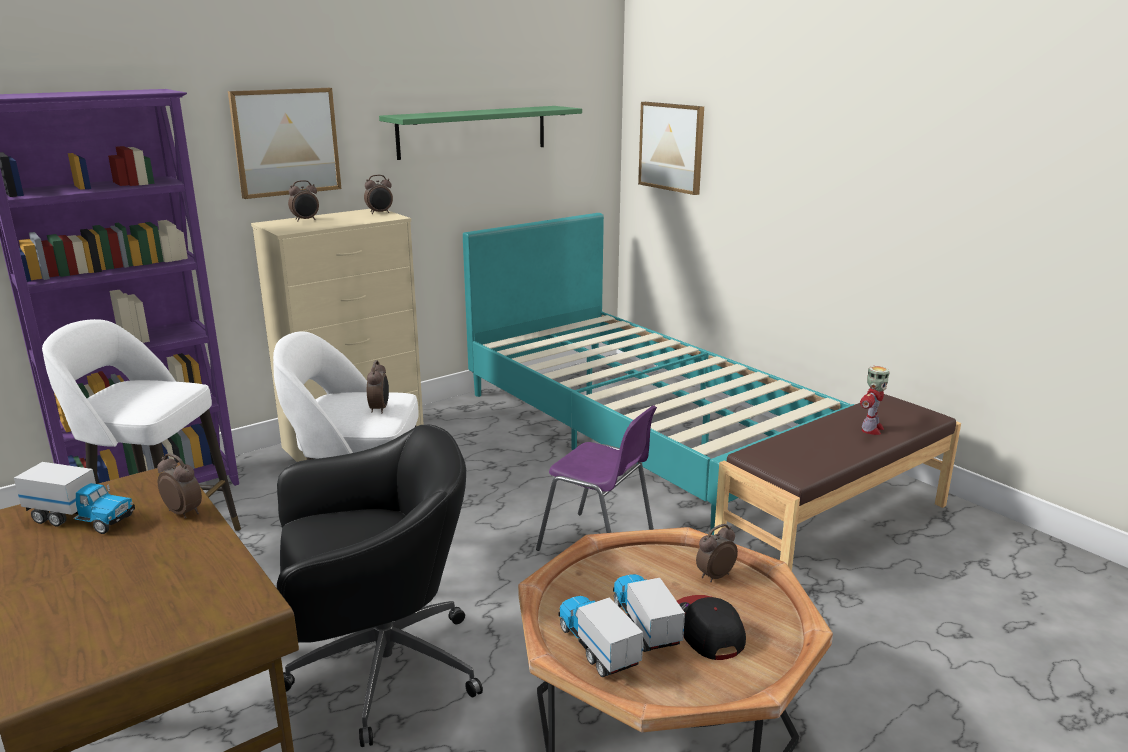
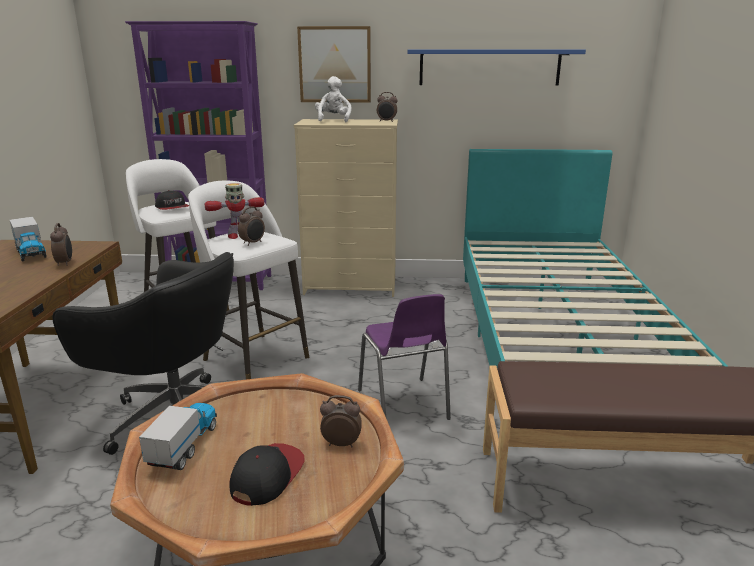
camera: 40 degrees right, 0 degrees up
(141, 394) = (172, 208): none -> cap
(305, 220) = (333, 120): alarm clock -> white plush toy
(473, 131) = (489, 67): green shelf -> blue shelf
(645, 625) = (236, 449): toy truck -> none
(671, 147) = (676, 90): picture -> none
(871, 429) = (684, 391): toy robot -> toy robot (237, 236)

